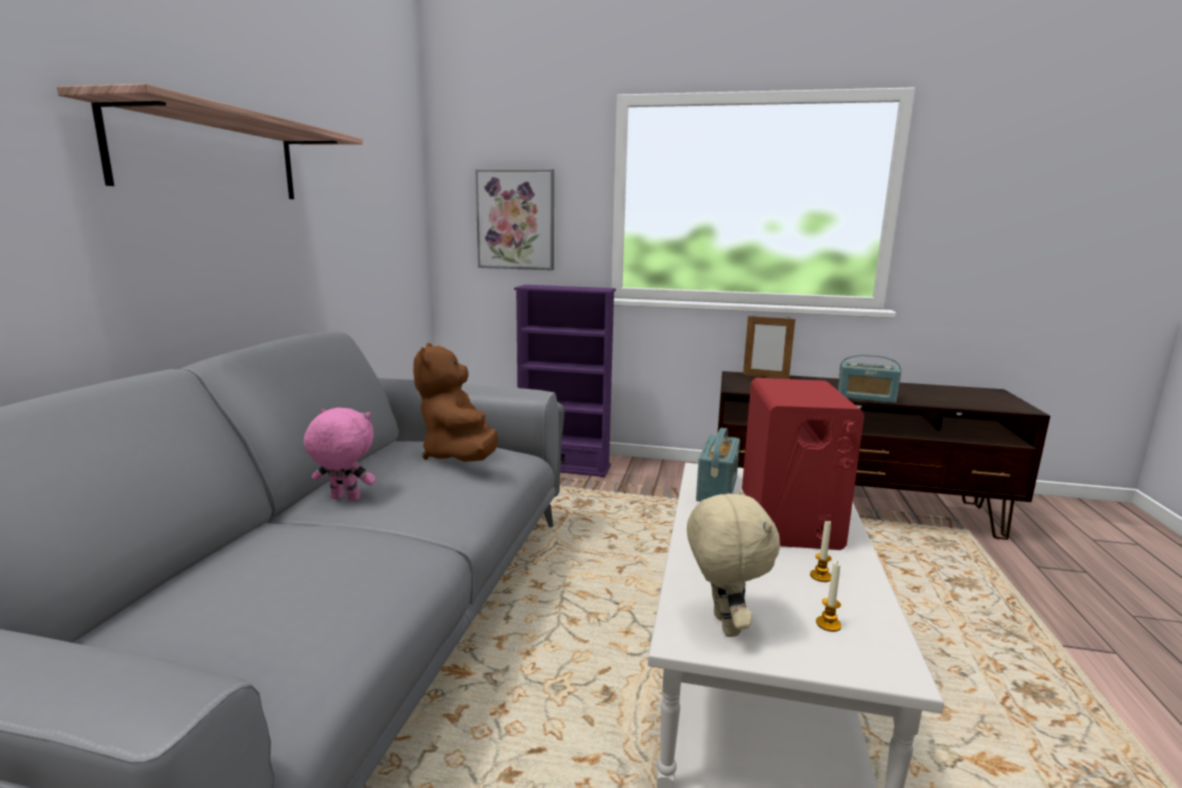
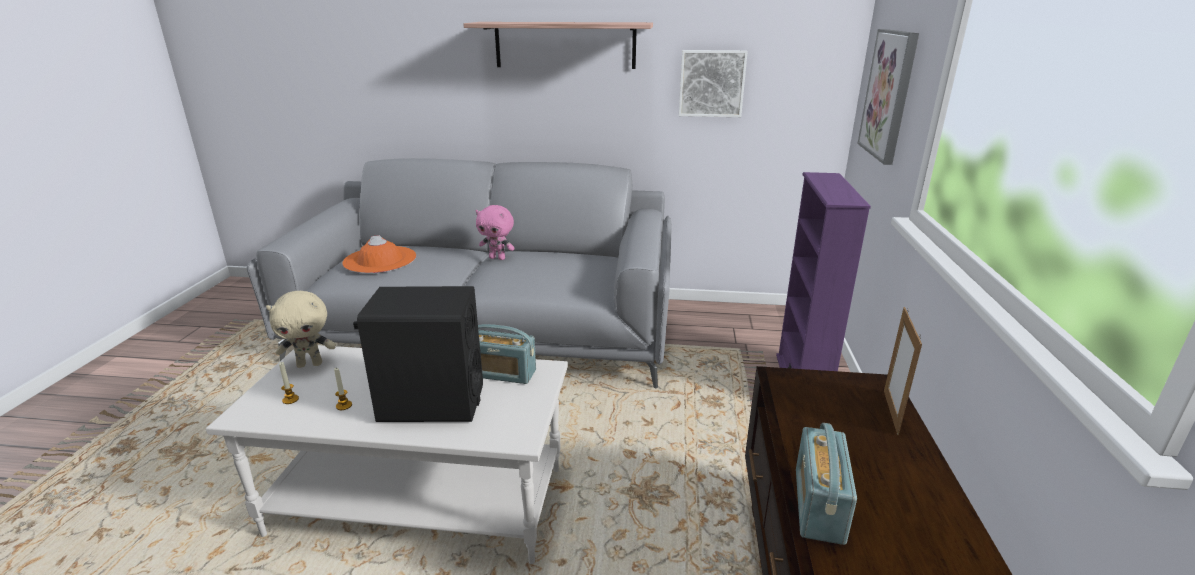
camera: 85 degrees right, 10 degrees up
(237, 613) = (380, 260): none -> orange hat
(344, 499) = (498, 258): pink plush toy -> pink plush toy turned 105 degrees clockwise
(354, 219) = (711, 83): none -> picture
(459, 456) = (568, 275): brown plush toy -> none
(789, 522) = (431, 403): red speaker -> black speaker

